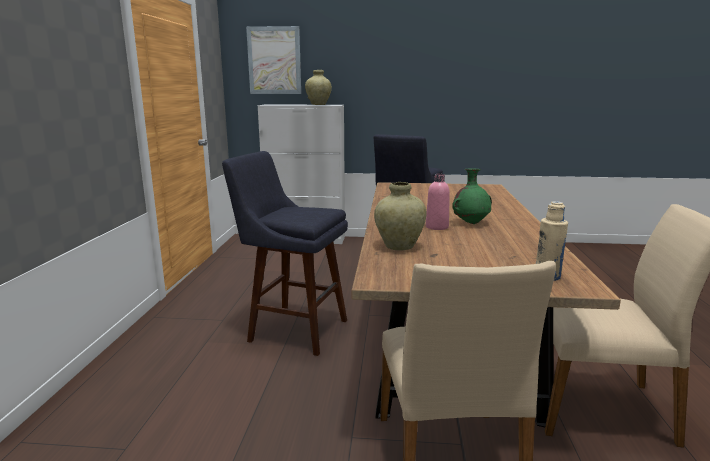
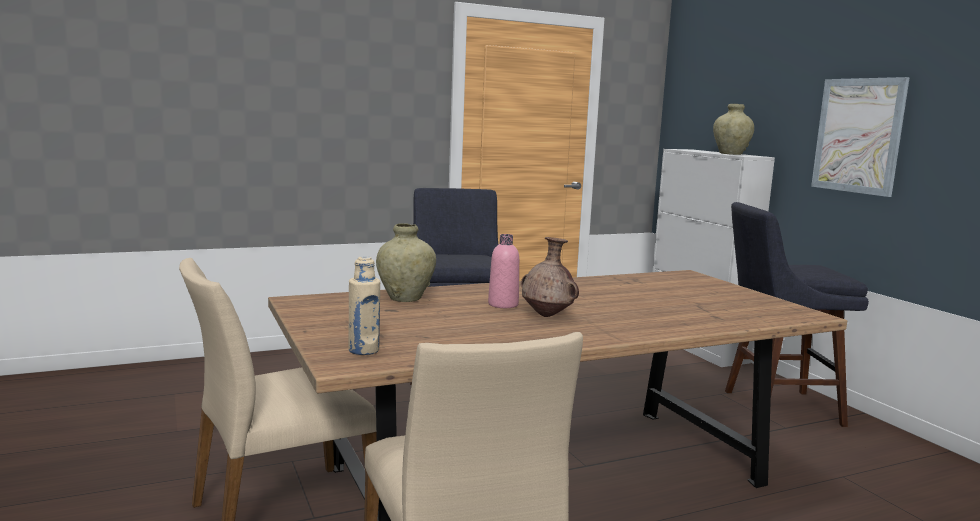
camera: 60 degrees right, 5 degrees down
(274, 60) = (709, 91): picture -> picture (858, 135)
(471, 223) = (548, 315): green vase -> brown vase

